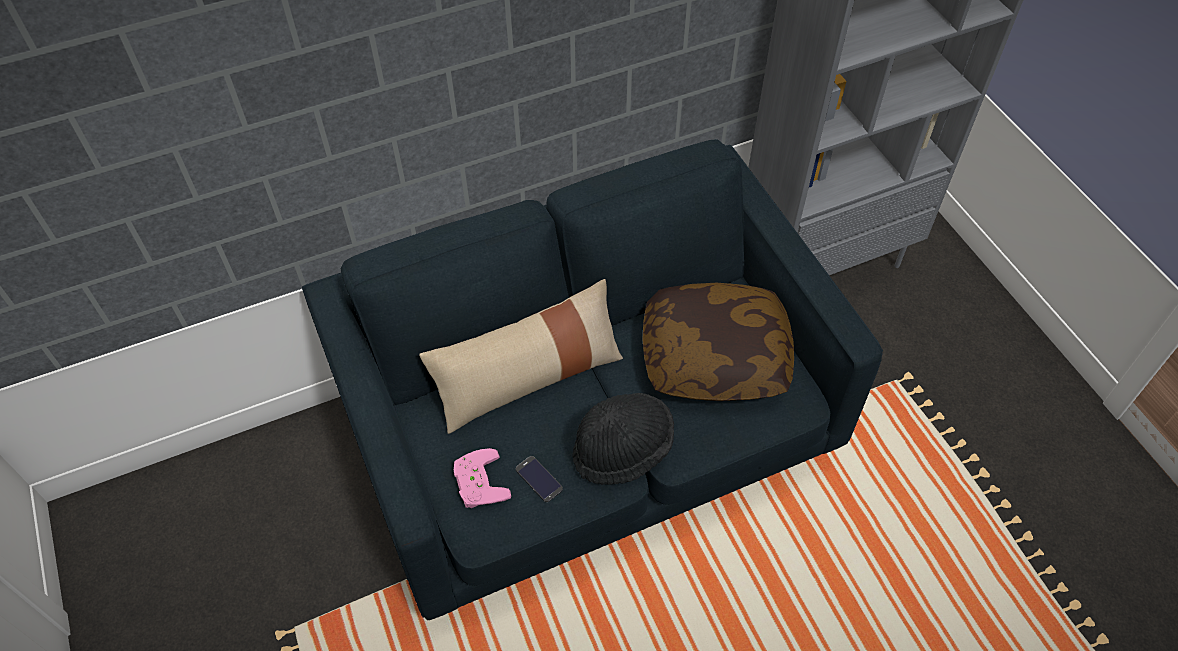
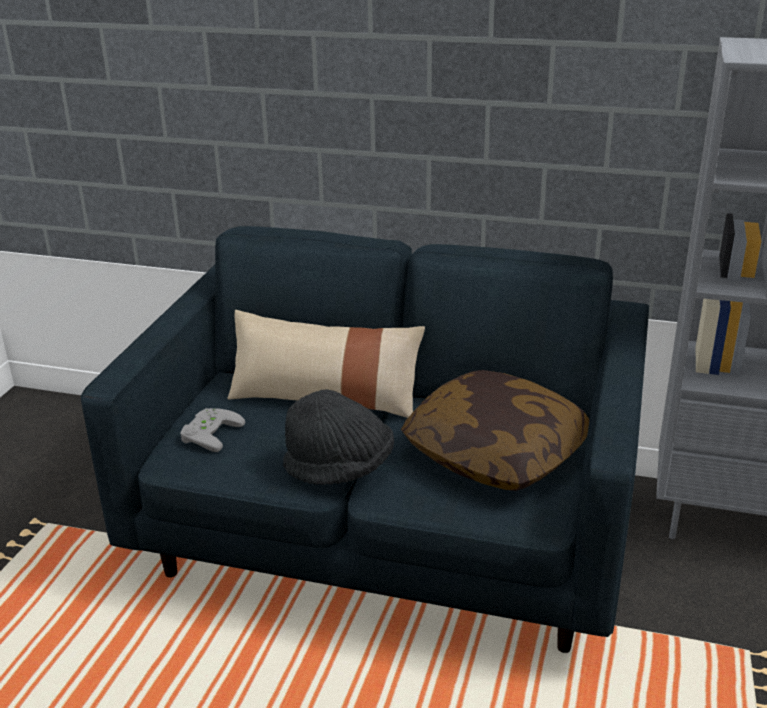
camera: 40 degrees right, 25 degrees down
(477, 482) = (208, 433): pink game controller -> grey game controller
(539, 479) = (253, 453): phone -> none

